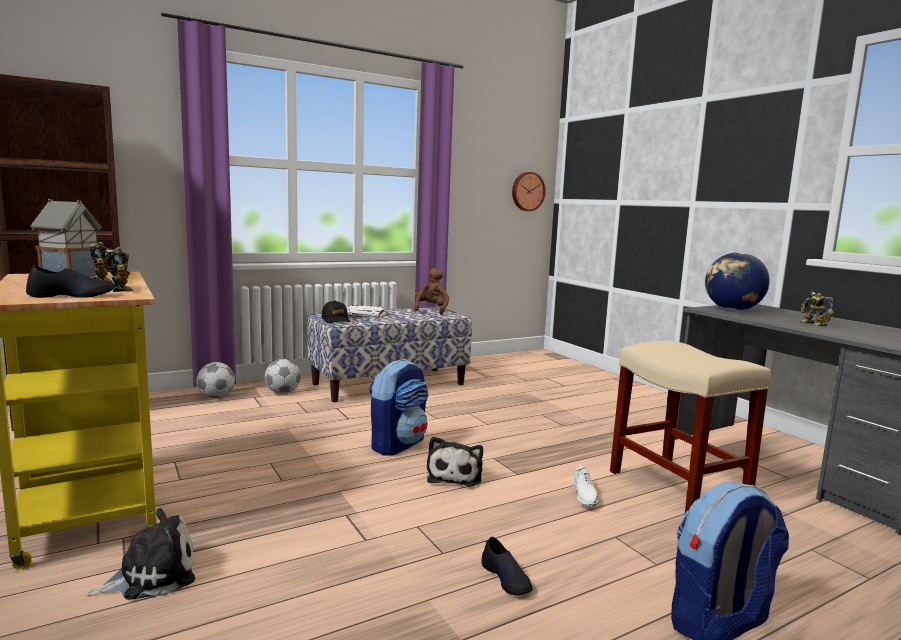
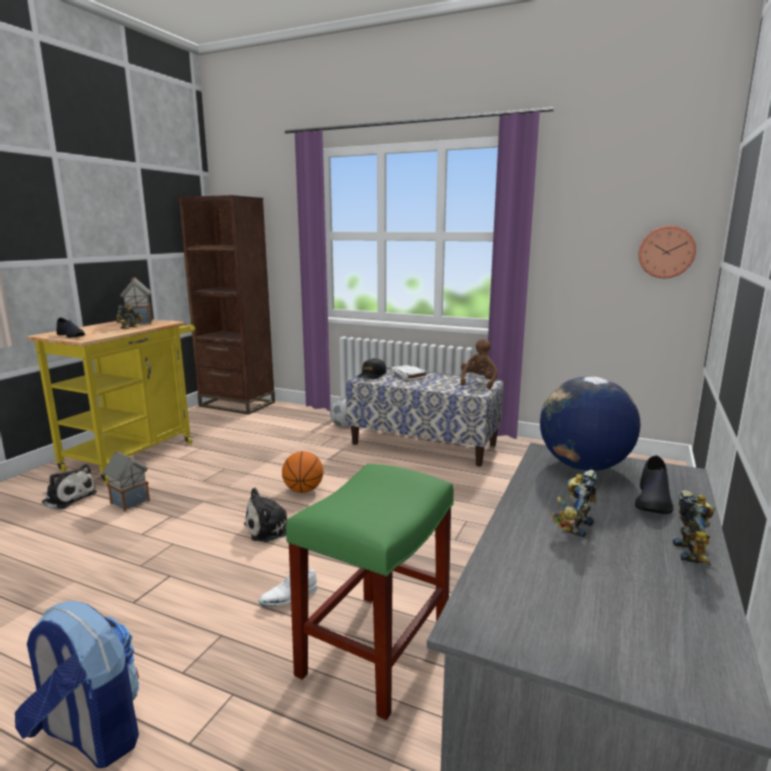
camera: 55 degrees right, 5 degrees up
(122, 289) = (104, 334): toy robot -> toy robot (694, 552)
(216, 397) = (307, 416): football -> none
(258, 532) = (129, 502): none -> toy house
(398, 444) = (303, 490): backpack -> basketball
(431, 310) = (478, 383): brown plush toy -> brown plush toy turned 45 degrees counterclockwise
(506, 578) = (117, 601): black shoe -> black shoe (653, 500)
(675, 486) = (376, 647): beige stool -> green stool

